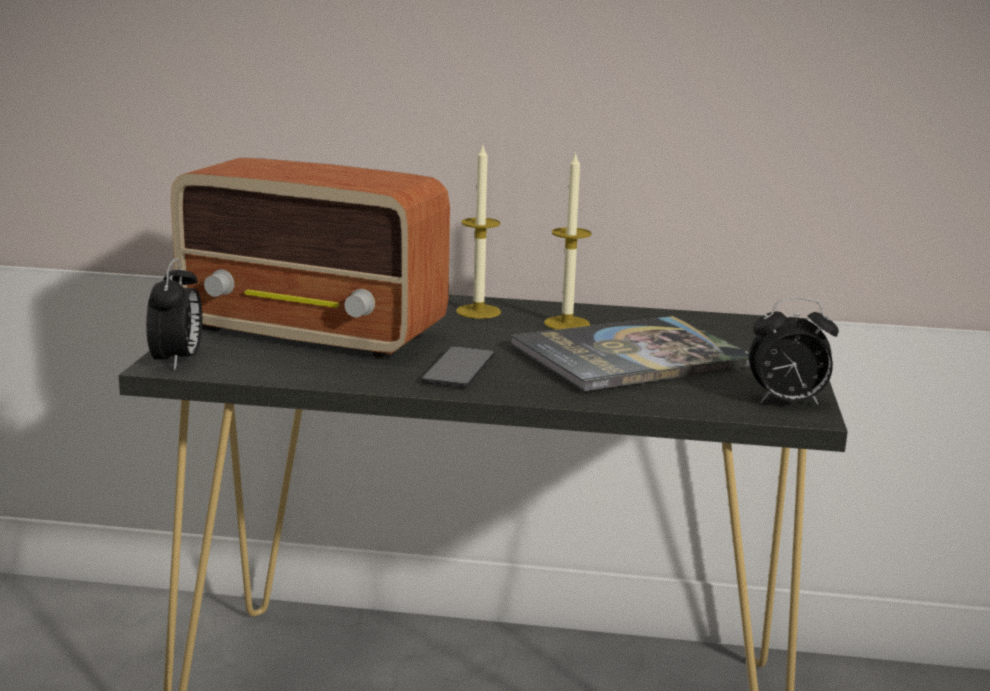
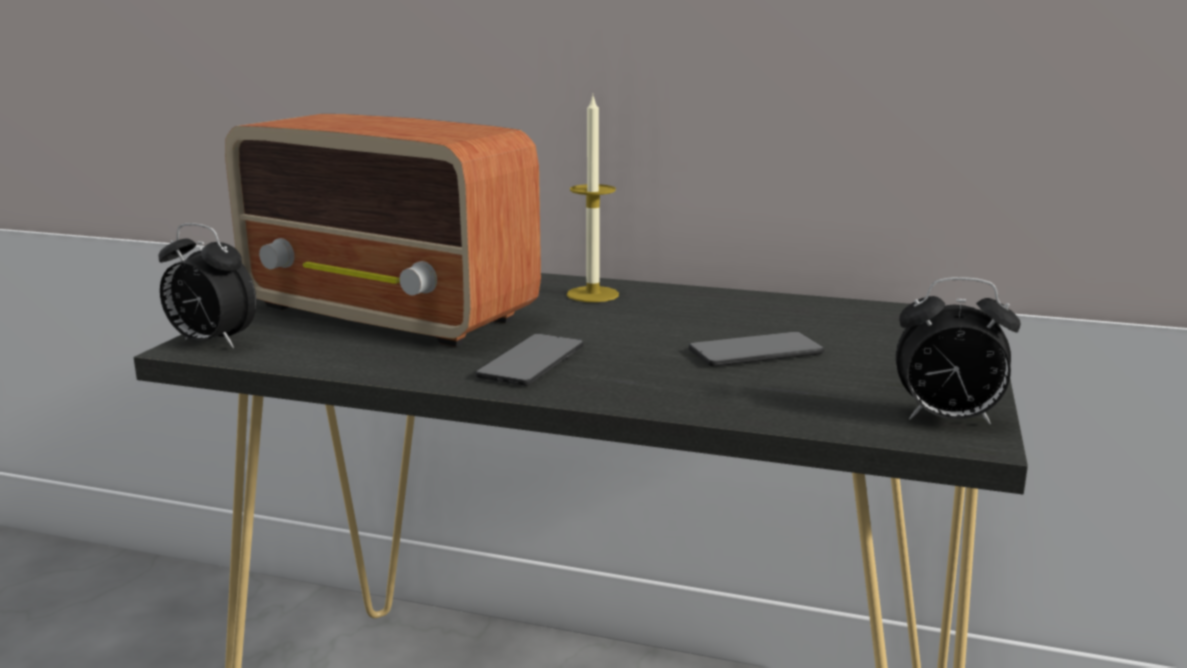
camera: 10 degrees right, 0 degrees up
(177, 361) = (211, 343): alarm clock -> alarm clock turned 105 degrees clockwise
(567, 324) = (691, 310): candle -> none
(631, 356) = (755, 352): book -> phone

